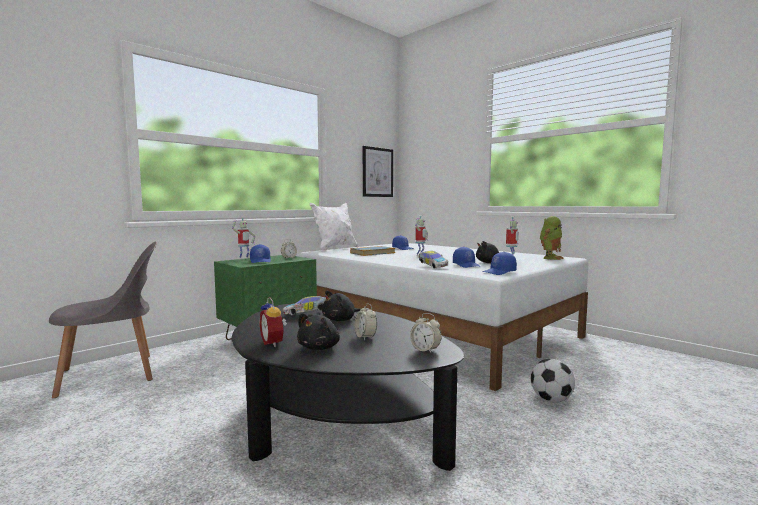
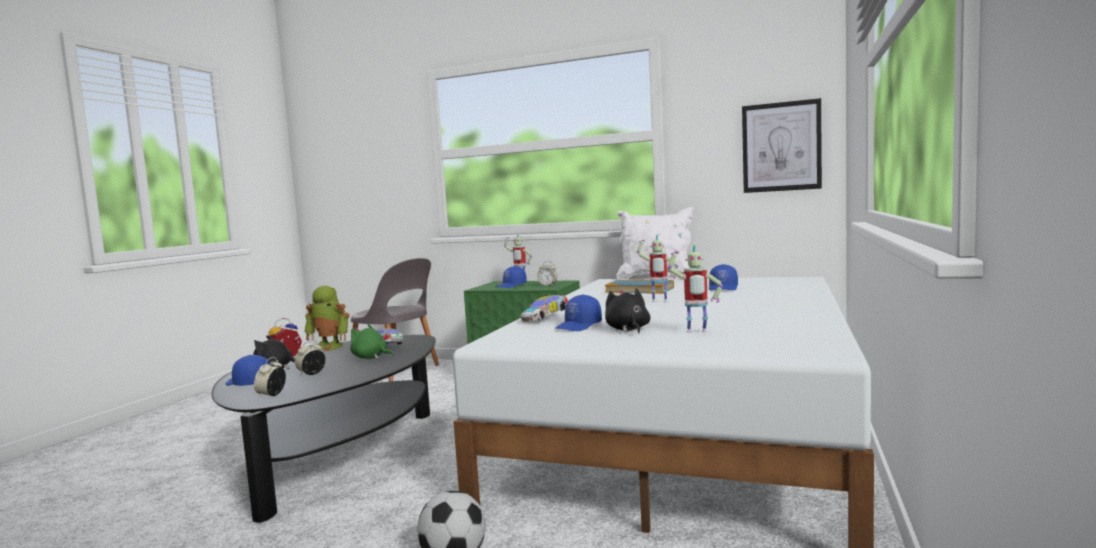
camera: 65 degrees right, 0 degrees up
(341, 320) = (371, 357): black plush toy -> green plush toy
(499, 272) = (526, 343): blue cap -> blue cap (247, 383)
(550, 258) = (789, 344): toy robot -> toy robot (330, 347)

